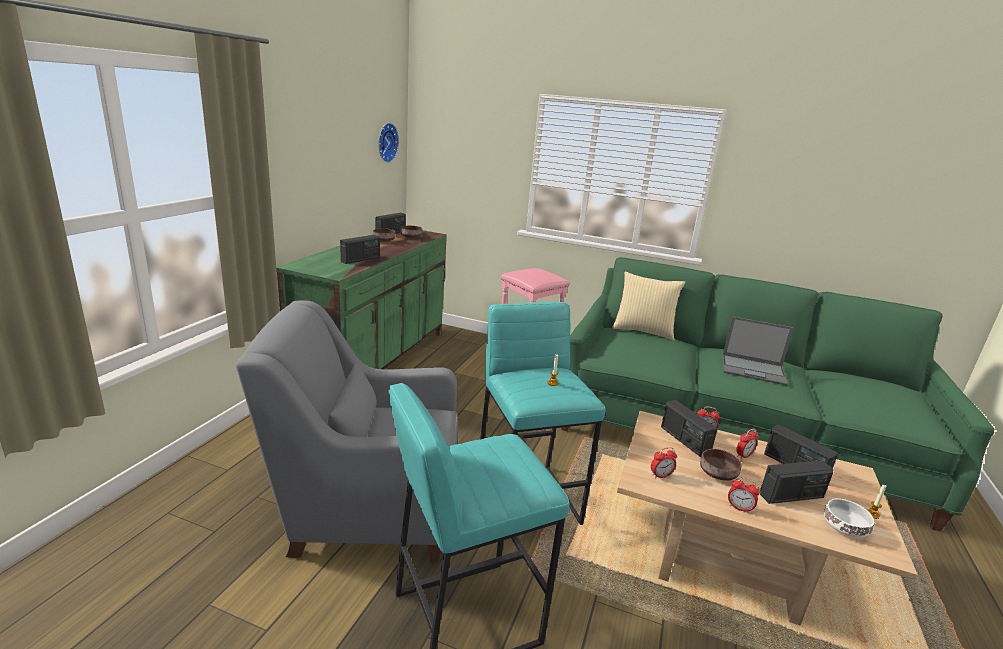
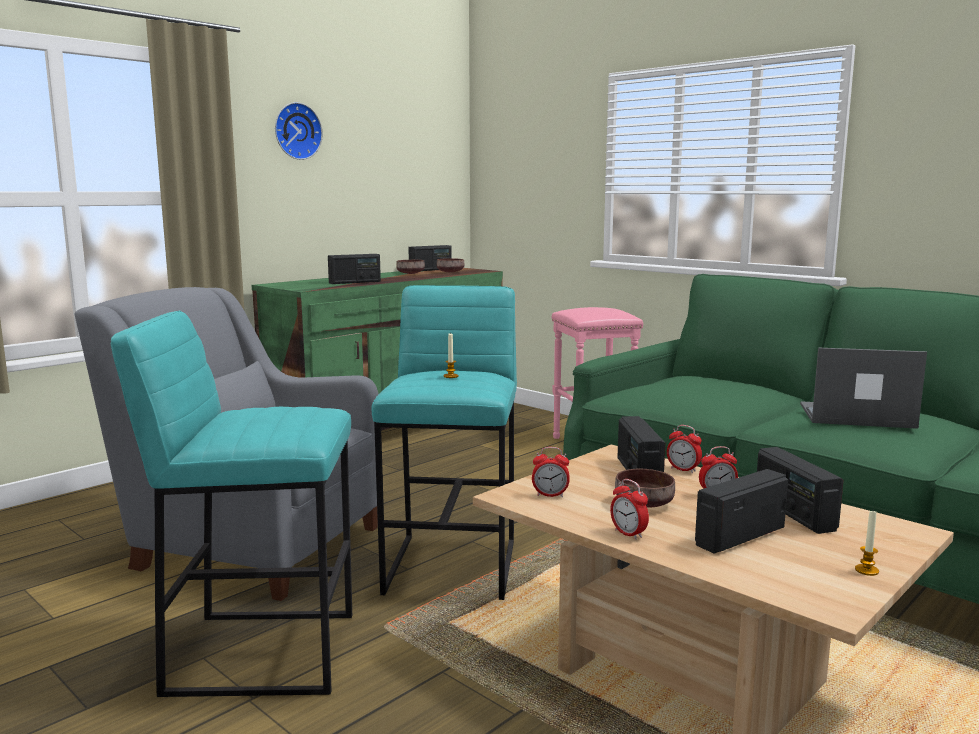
camera: 25 degrees right, 10 degrees down
(385, 142) = (430, 159): wall clock -> wall clock (296, 131)
(643, 331) = (722, 377): pillow -> none
(754, 370) = (854, 416): laptop -> laptop turned 150 degrees clockwise
(791, 496) = (739, 536): radio -> radio turned 135 degrees clockwise
(844, 528) = (786, 574): white bowl -> none

